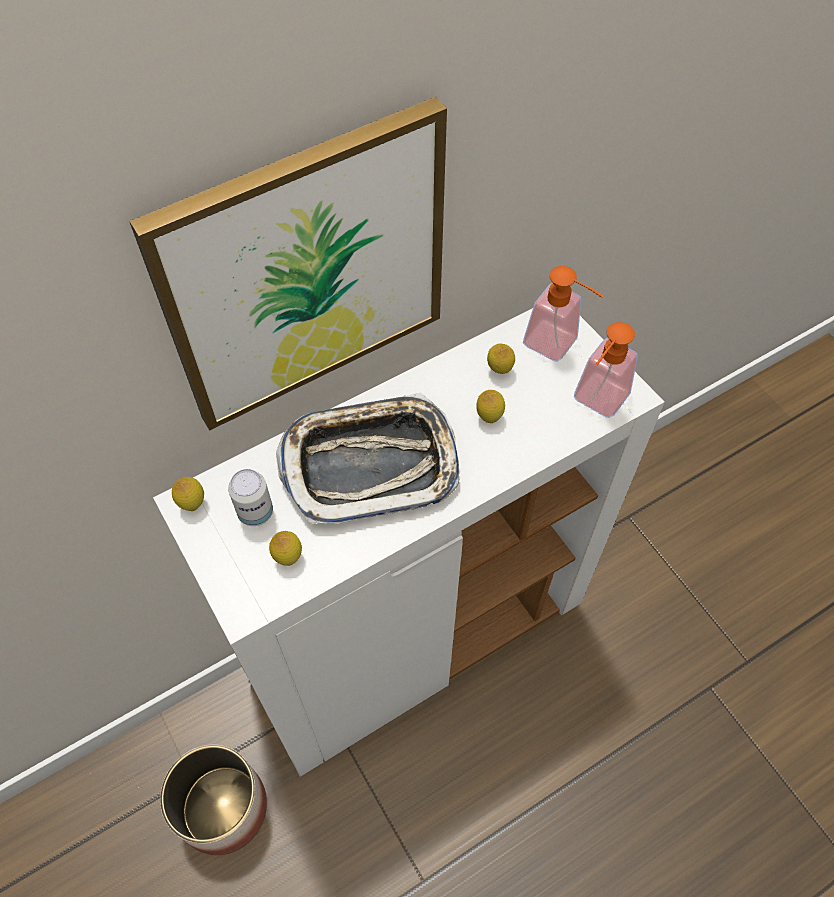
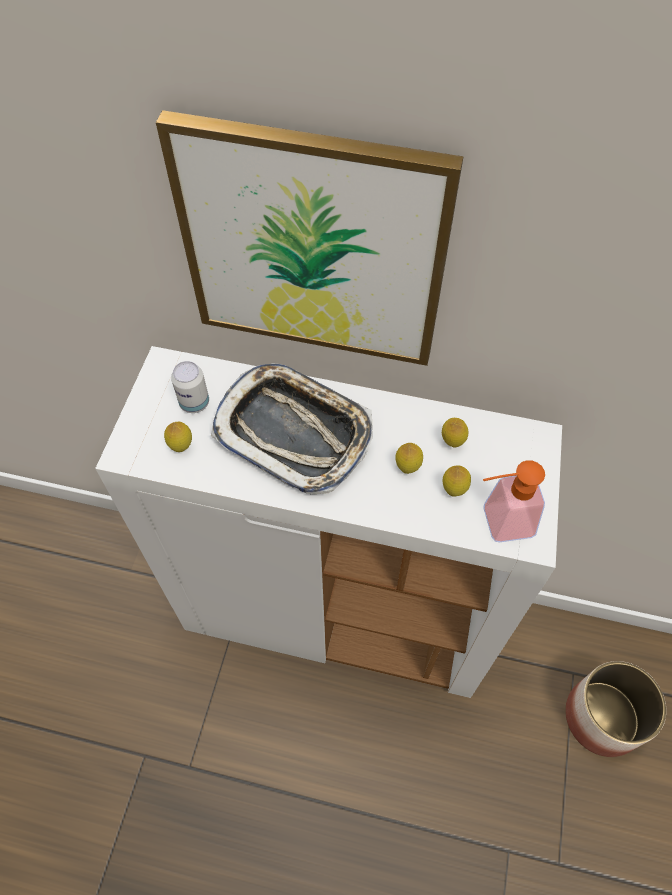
camera: 45 degrees right, 0 degrees up
(192, 504) = (167, 367): lemon -> lemon (454, 490)
(224, 807) = (130, 605): planter -> planter (603, 717)
(558, 345) = (517, 460): soap dispenser -> none

